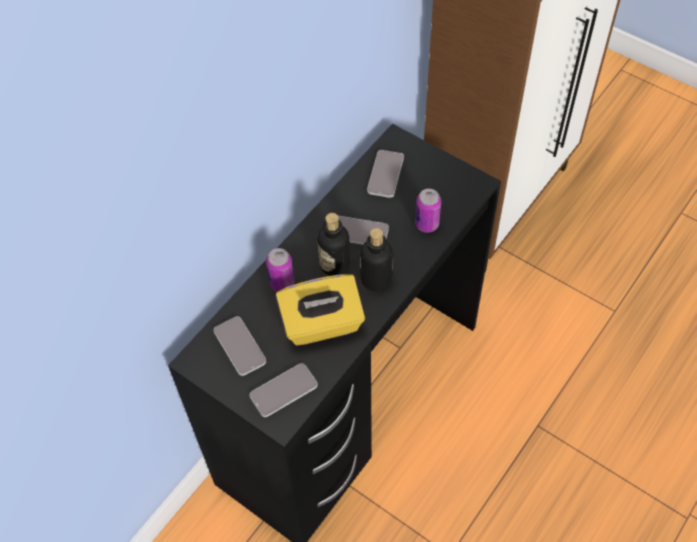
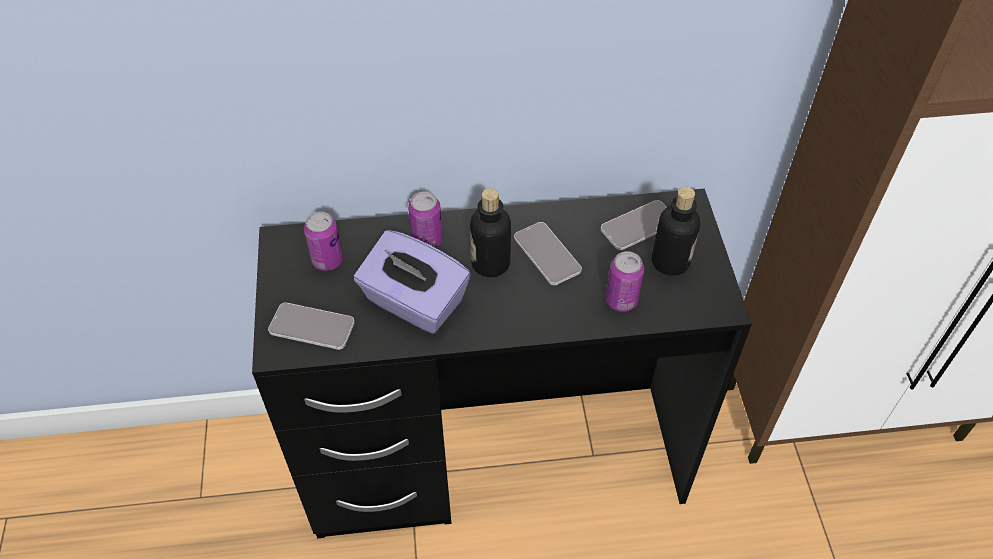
camera: 45 degrees right, 5 degrees down
(239, 346) = (327, 260): phone -> can
(322, 324) = (414, 303): yellow tissue box -> purple tissue box
(376, 279) = (510, 307): bottle -> bottle (670, 262)

